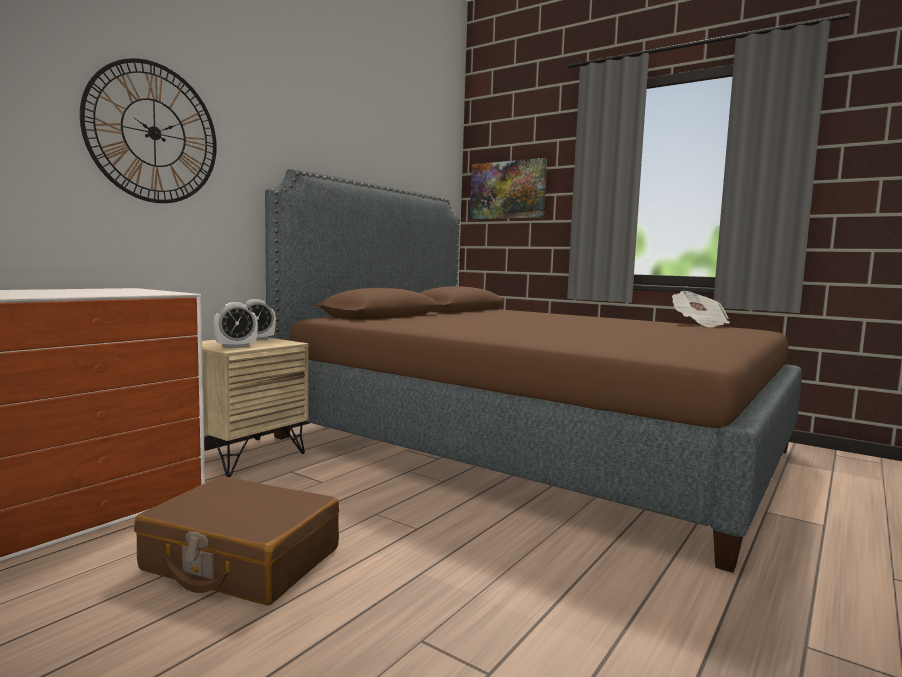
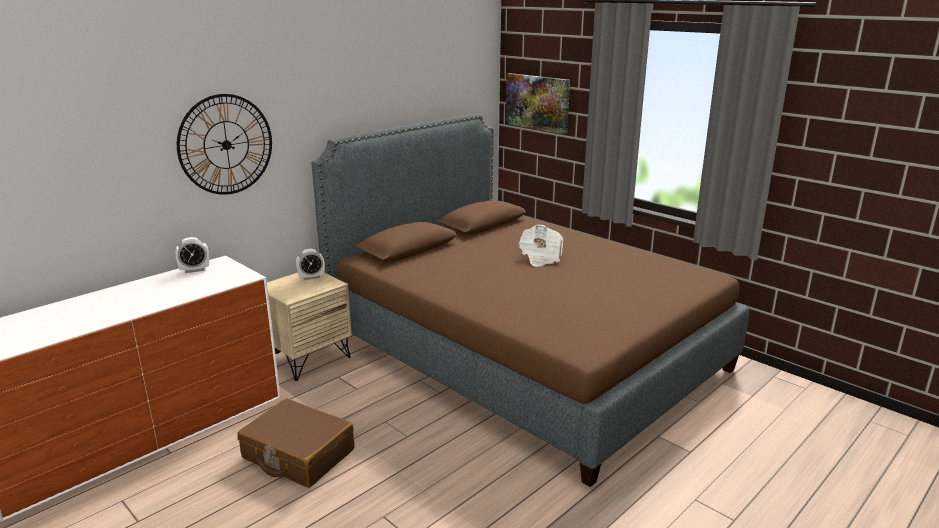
camera: 10 degrees right, 15 degrees up
(236, 347) = (295, 293): alarm clock -> alarm clock (194, 270)
(699, 324) = (671, 263): newspaper -> newspaper (540, 258)

